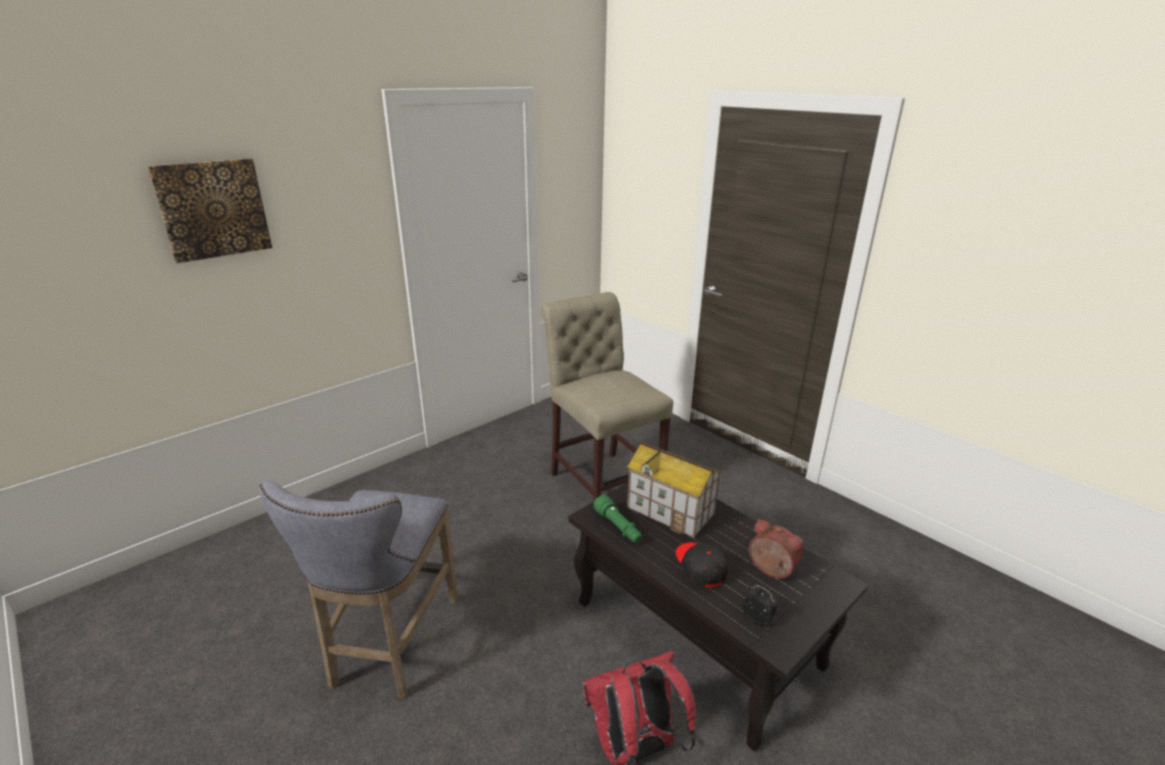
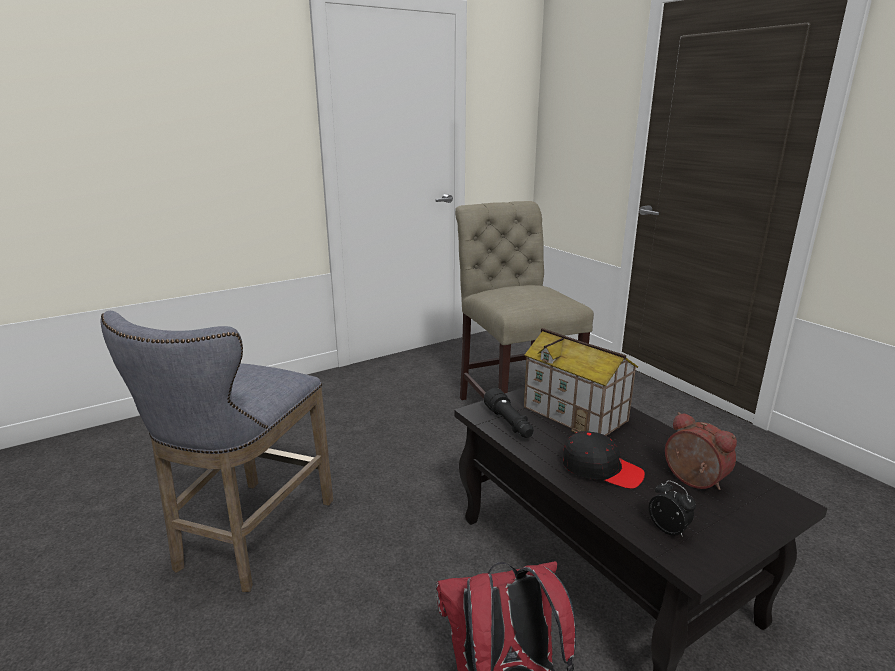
camera: 10 degrees right, 5 degrees down
(213, 209) = (131, 84): picture -> none
(618, 527) = (509, 424): green flashlight -> black flashlight
(700, 567) = (601, 469): black cap -> black cap turned 120 degrees clockwise

